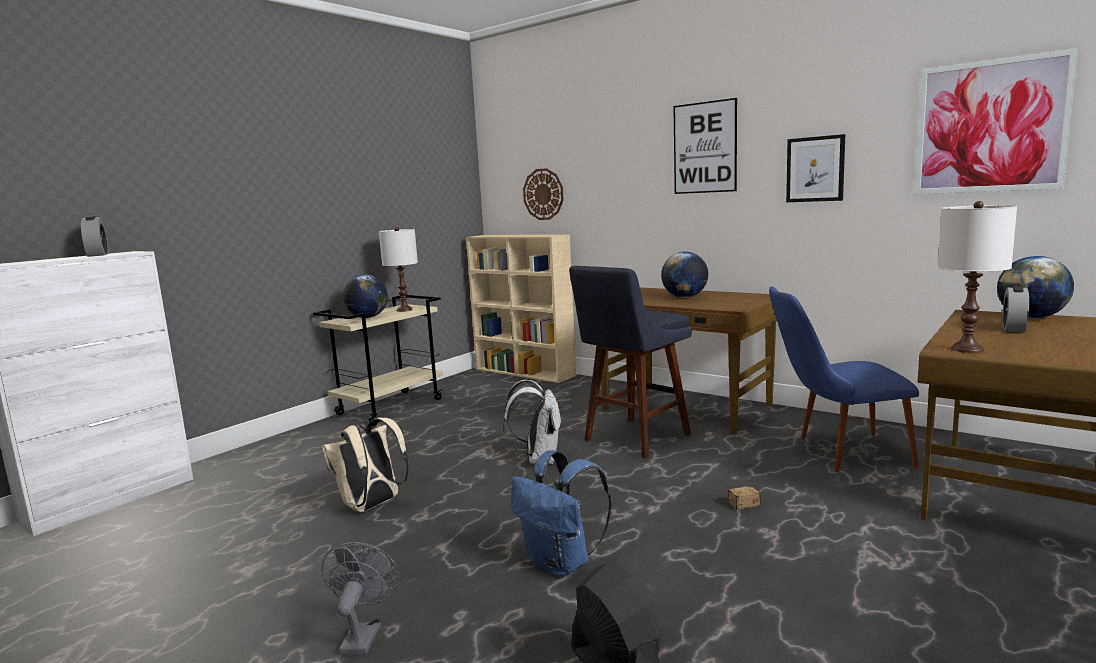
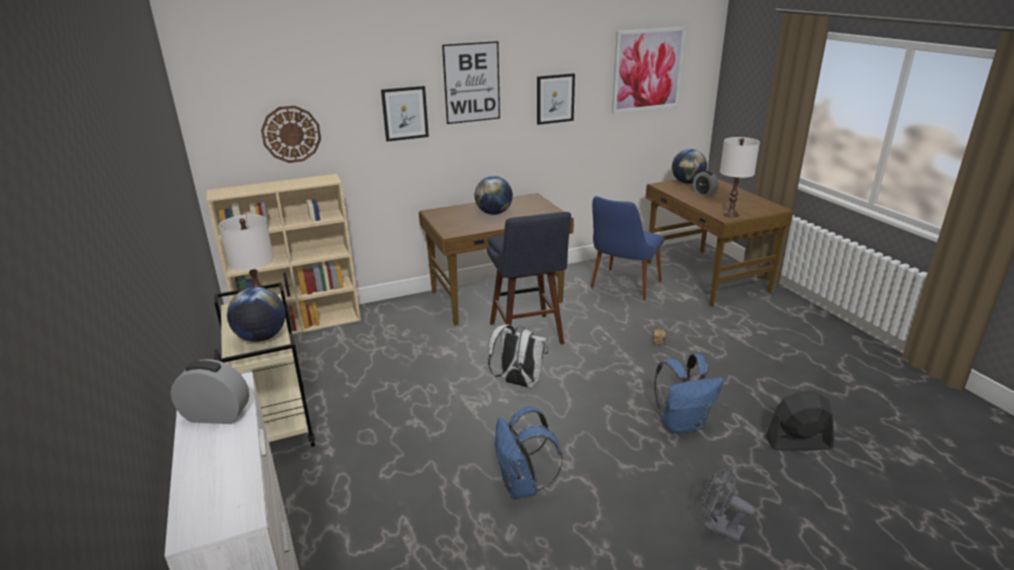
camera: 60 degrees left, 15 degrees up
(371, 506) = (522, 486): beige backpack -> blue backpack
(634, 180) = (405, 113): none -> picture

